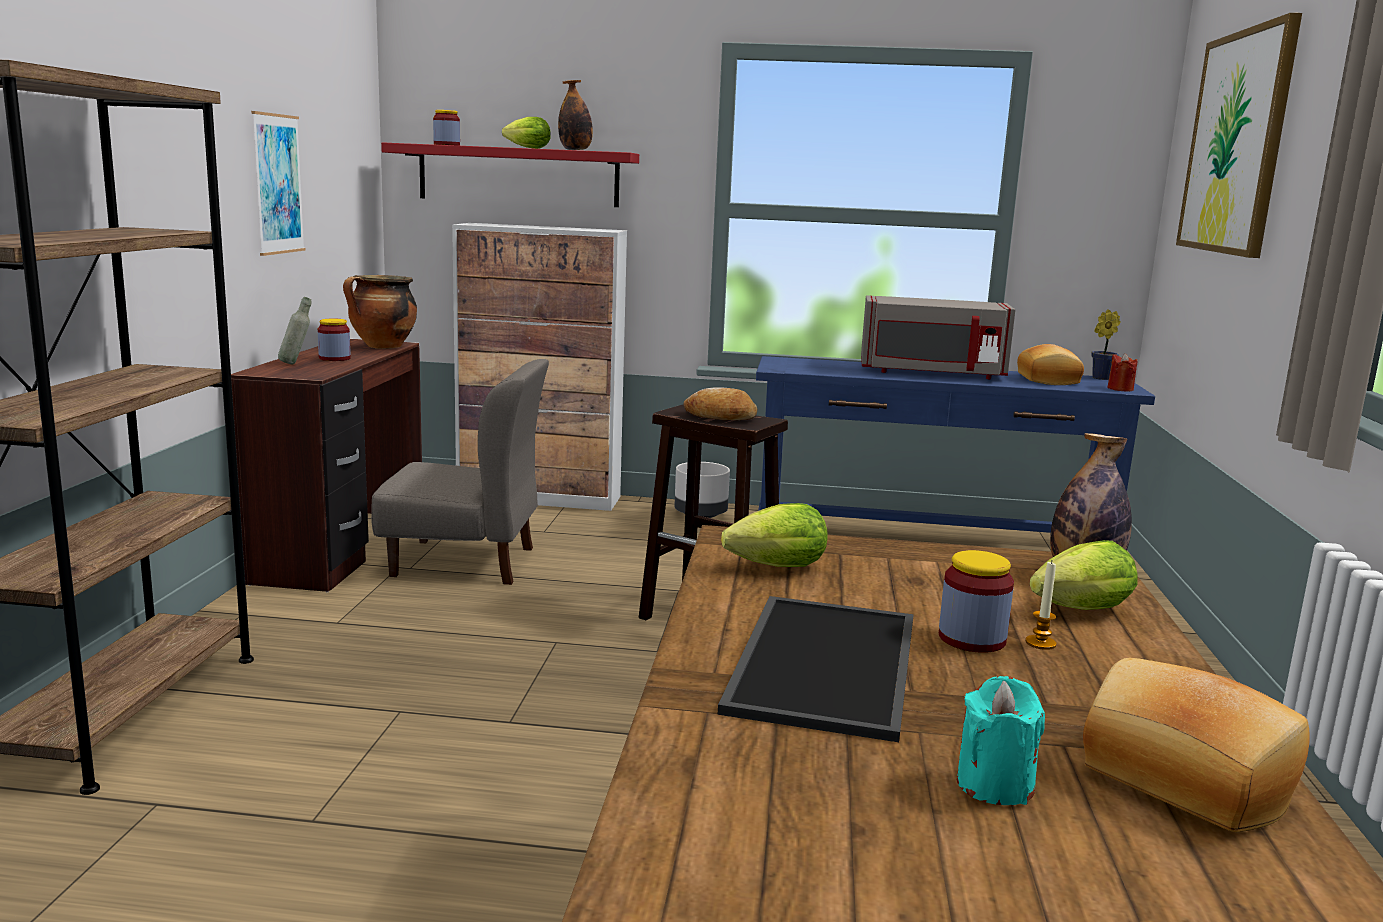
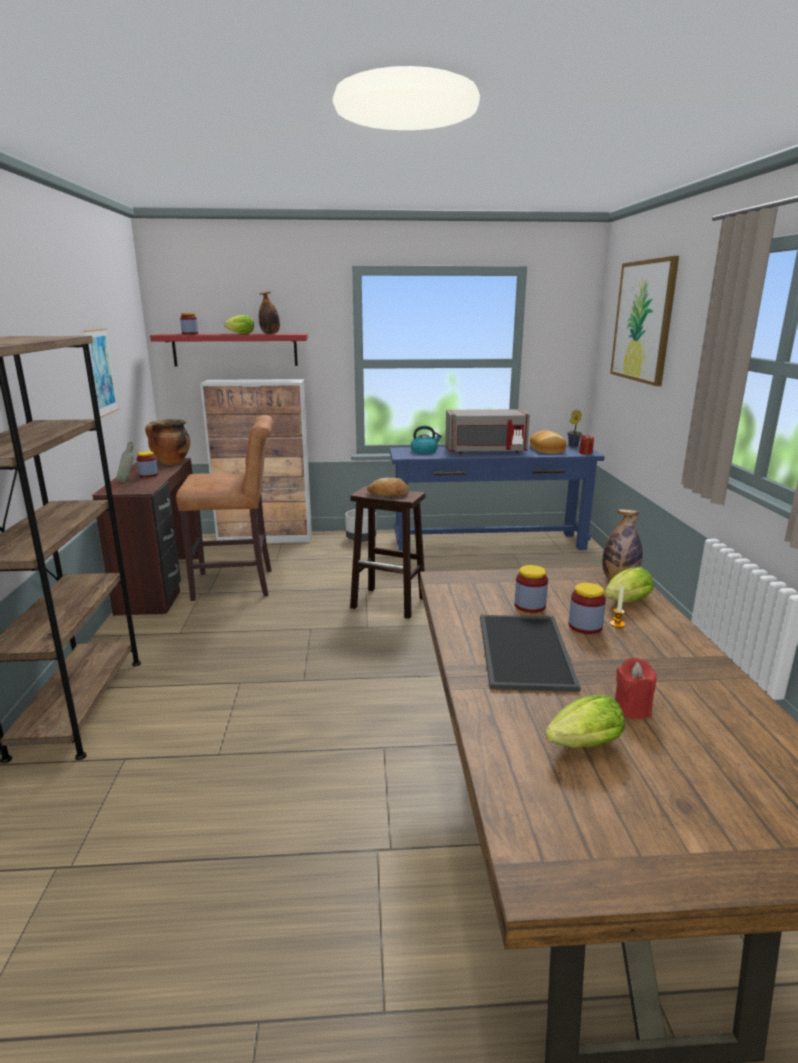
camera: 10 degrees left, 5 degrees up
(465, 562) = (238, 585): grey chair -> brown stool
(771, 568) = (469, 595): lettuce -> lettuce (581, 746)
(820, 365) = (424, 451): none -> kettle
(879, 595) = (530, 606): none -> jar
(994, 785) = (632, 708): turquoise candle -> red candle
(1185, 780) = (710, 692): bread -> none

